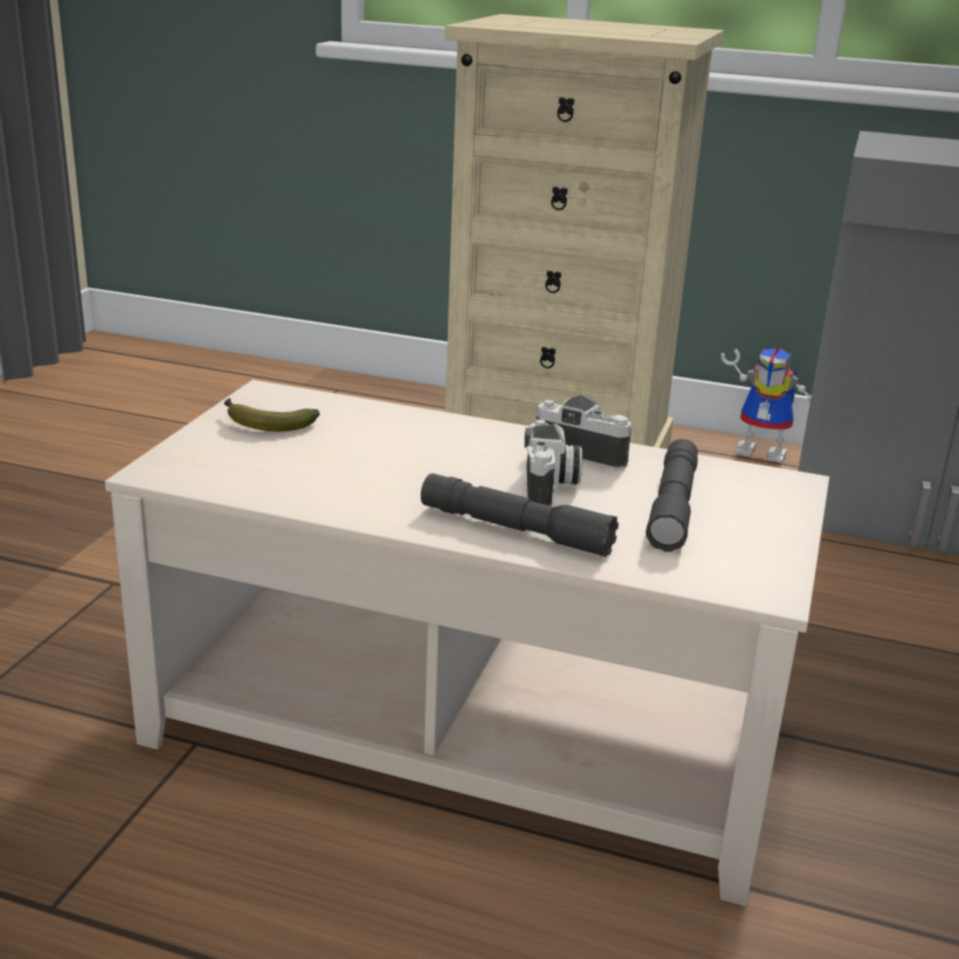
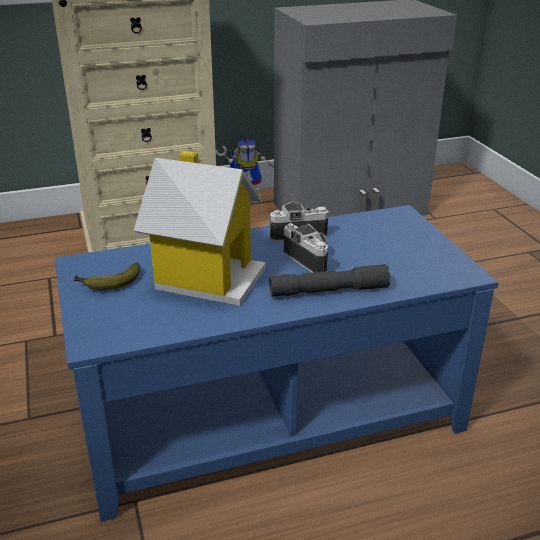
camera: 35 degrees left, 5 degrees up
(385, 457) = (206, 276): none -> toy house
(465, 733) = (269, 415): beige coffee table -> blue coffee table
(672, 507) = (375, 247): grey flashlight -> none

